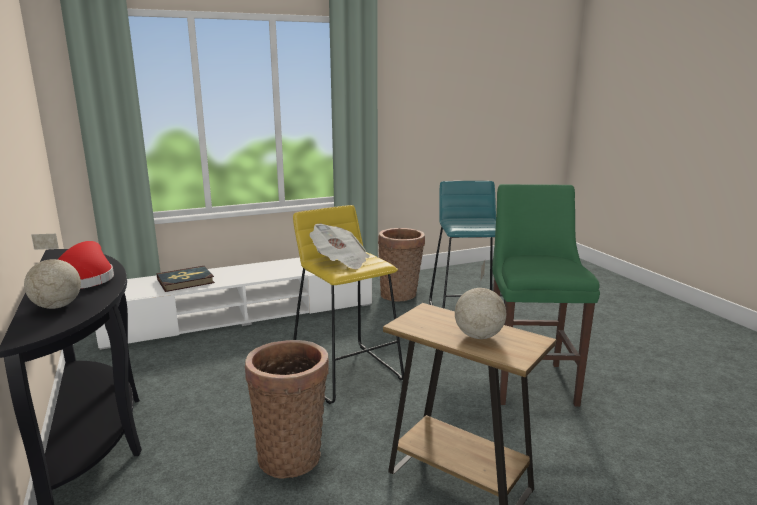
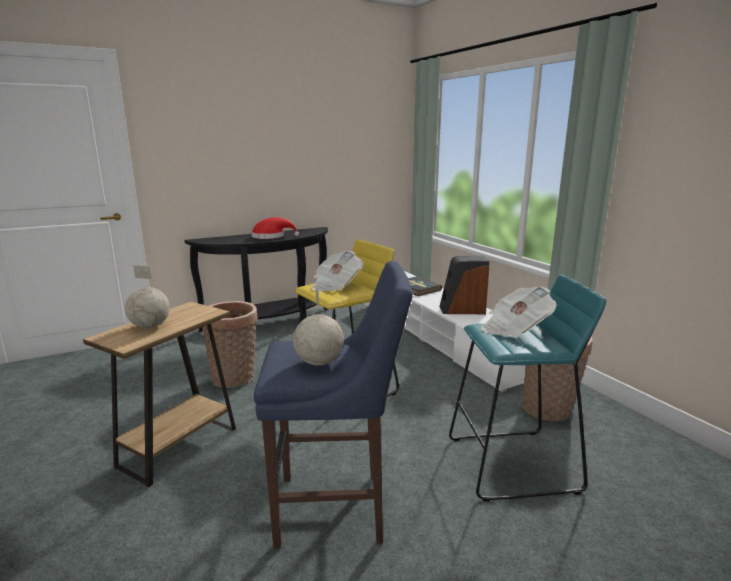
camera: 85 degrees right, 0 degrees up
(57, 306) = (231, 238): globe -> globe (319, 363)
(274, 269) = (462, 310): none -> speaker
(461, 222) = (515, 329): none -> newspaper
(530, 380) = (336, 508): green stool -> blue stool

